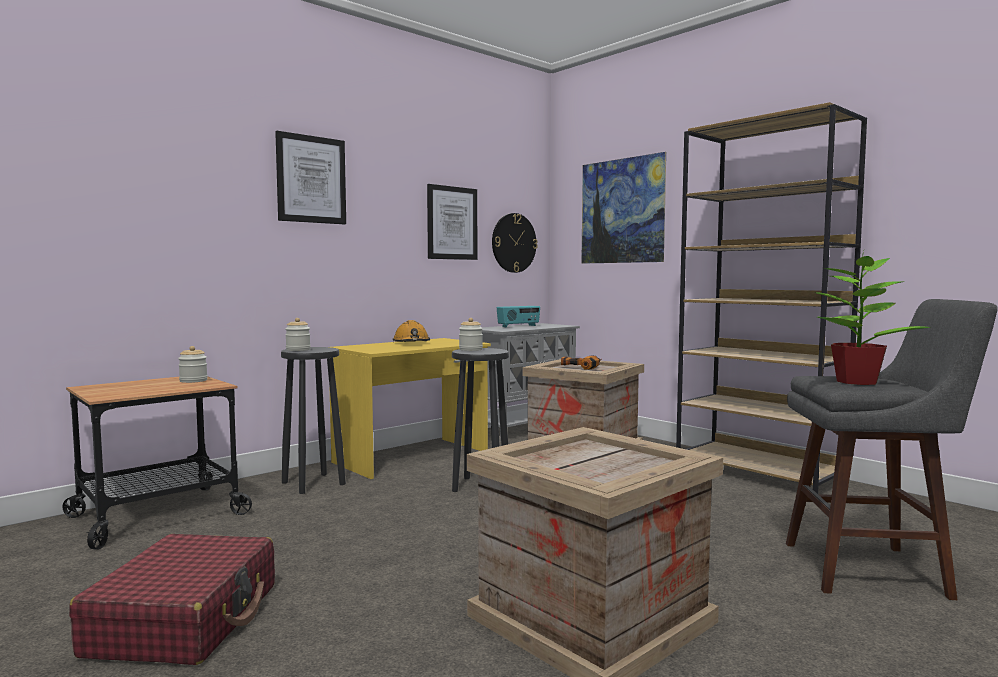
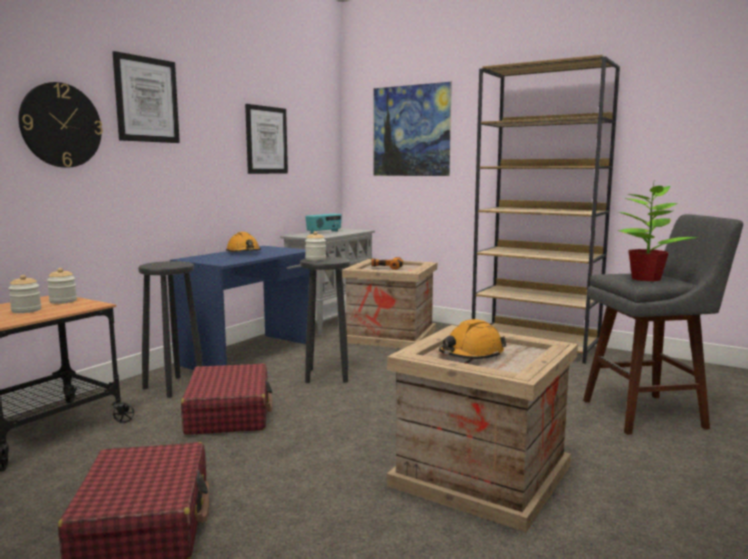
camera: 15 degrees left, 5 degrees up
(298, 349) = (155, 265): jar -> jar (26, 310)
(349, 516) = (229, 413): none -> red suitcase
(413, 457) = (250, 354): yellow desk -> blue desk
(513, 243) = (315, 157): wall clock -> wall clock (61, 125)
(574, 461) = (471, 355): none -> orange hard hat

